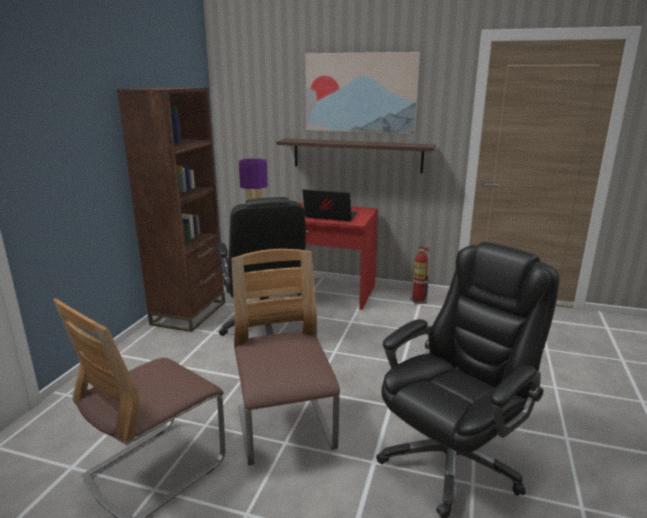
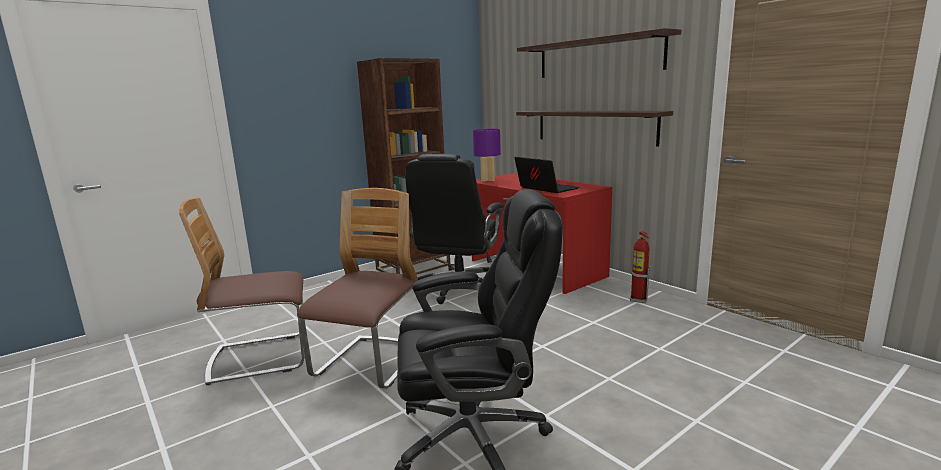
camera: 35 degrees right, 5 degrees down
(360, 93) = (598, 57): picture -> shelf

